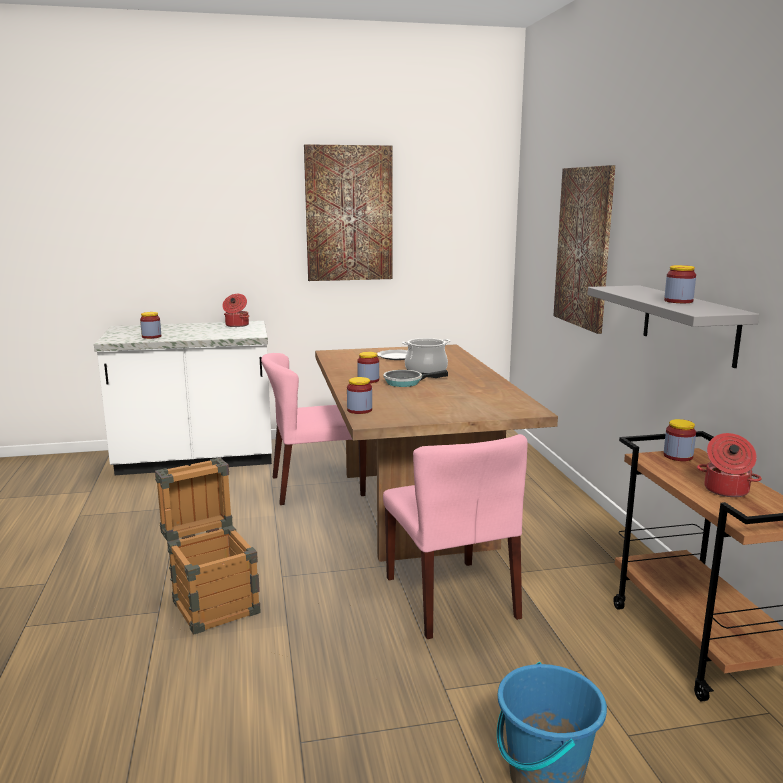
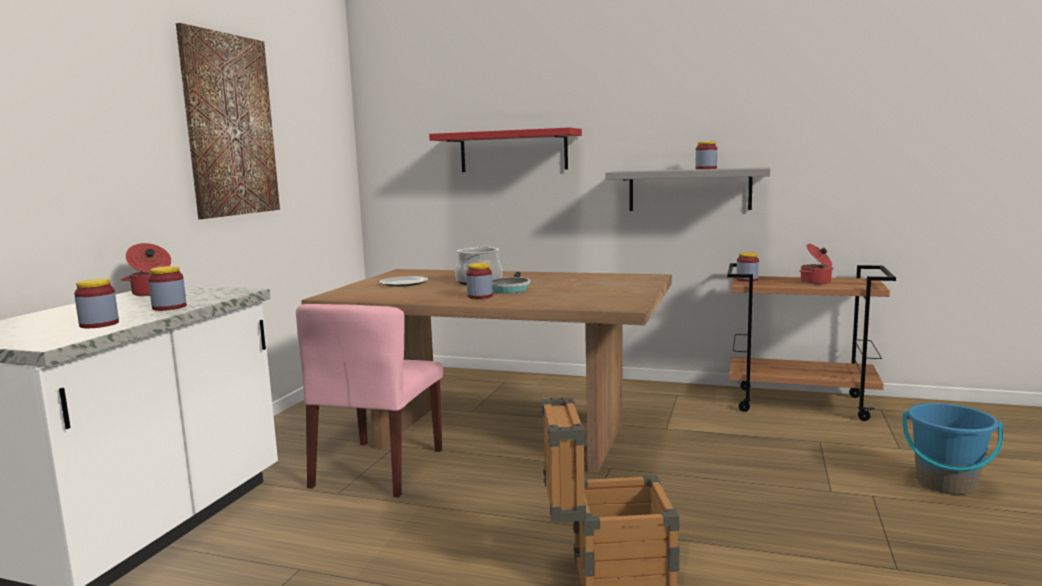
camera: 60 degrees left, 5 degrees down
(359, 410) = (585, 306): jar -> jar (169, 307)
(451, 598) = (690, 458): pink chair -> none
(584, 247) = (513, 151): picture -> red shelf

